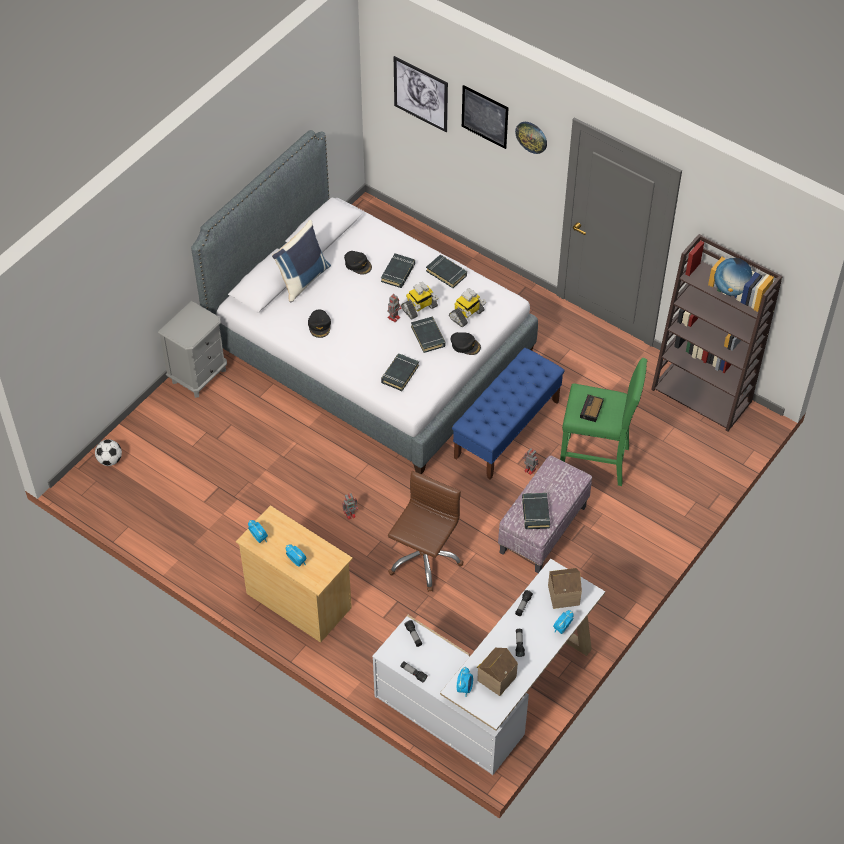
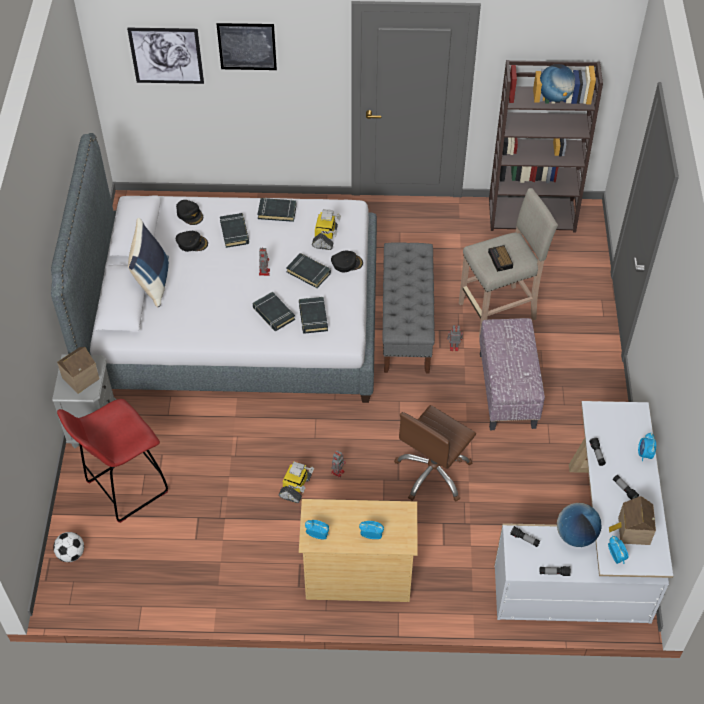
camera: 35 degrees left, 0 degrees up
(184, 434) = (125, 488): none -> red stool
(319, 325) = (203, 313): black cap -> black cap (190, 214)
(419, 308) = (280, 253): toy robot -> toy robot (296, 487)
(424, 559) = (433, 472): brown office chair -> brown office chair turned 135 degrees counterclockwise
(456, 657) = (575, 535): none -> globe
(507, 429) = (406, 324): blue bench -> grey bench
(531, 137) = (305, 43): wall clock -> none
(535, 513) = (516, 374): black book -> black book (273, 314)
(563, 594) = (618, 424): toy house -> toy house (79, 377)
(595, 461) = (499, 311): green stool -> beige stool

